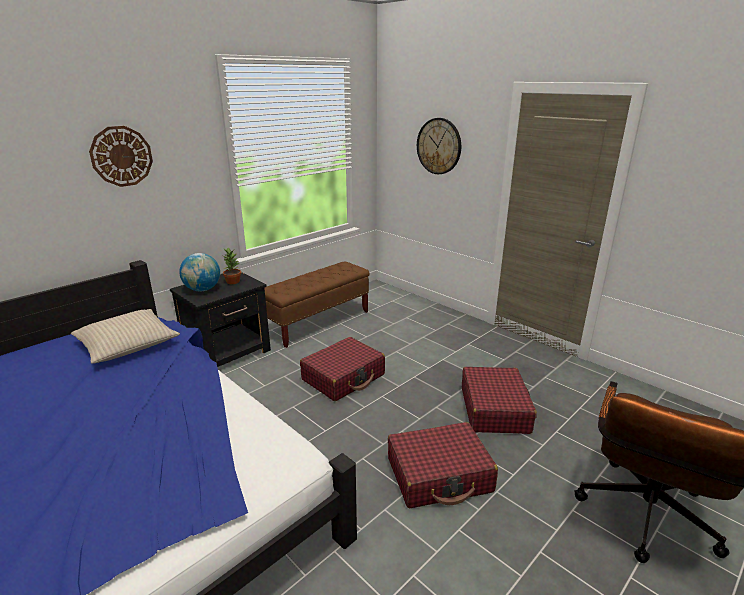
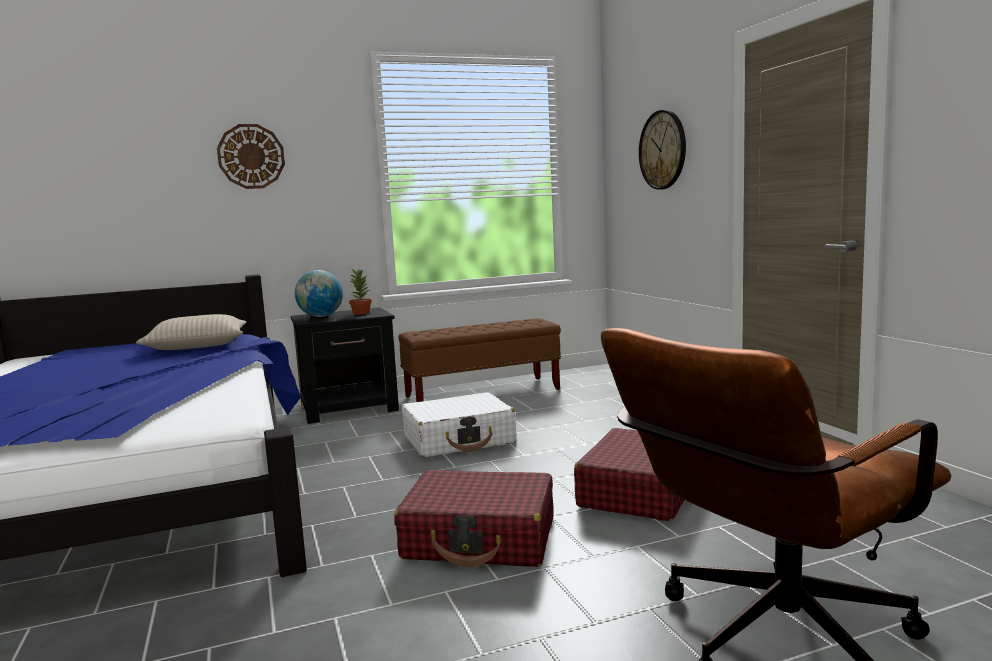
camera: 25 degrees right, 15 degrees down
(343, 377) = (459, 440): red suitcase -> white suitcase

